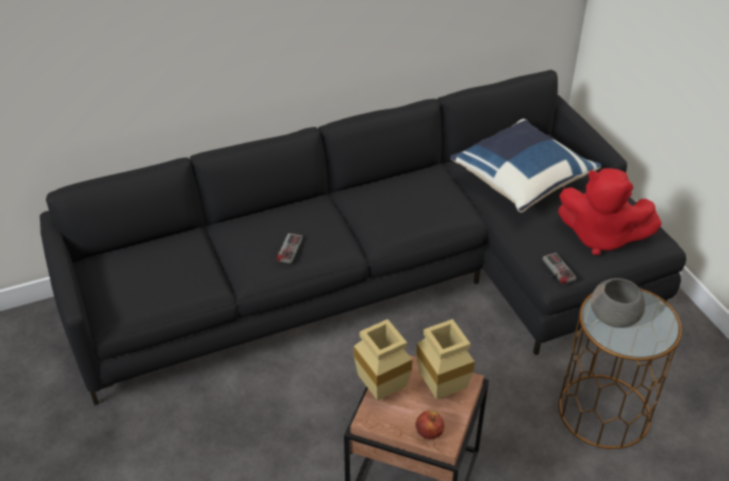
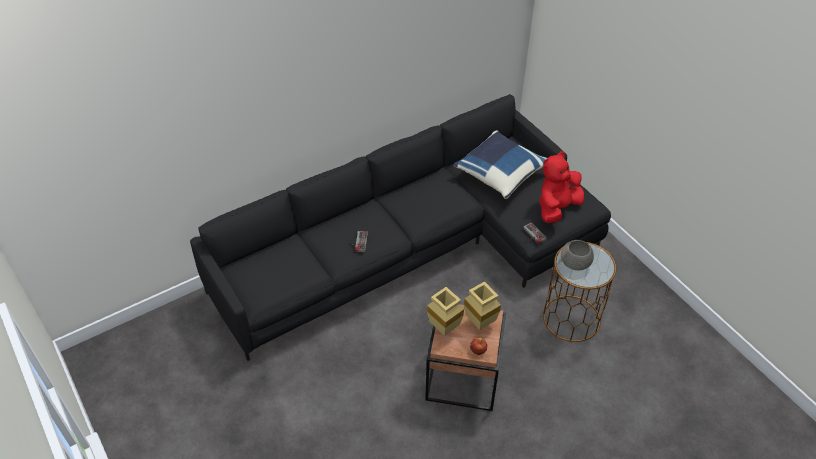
camera: 10 degrees left, 5 degrees up
(600, 237) = (557, 208): red plush toy -> red plush toy turned 120 degrees clockwise

